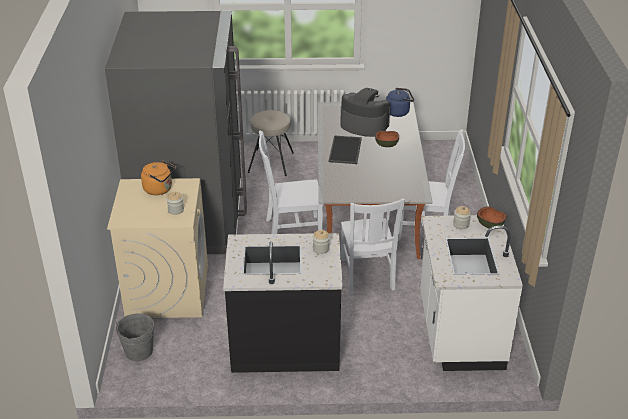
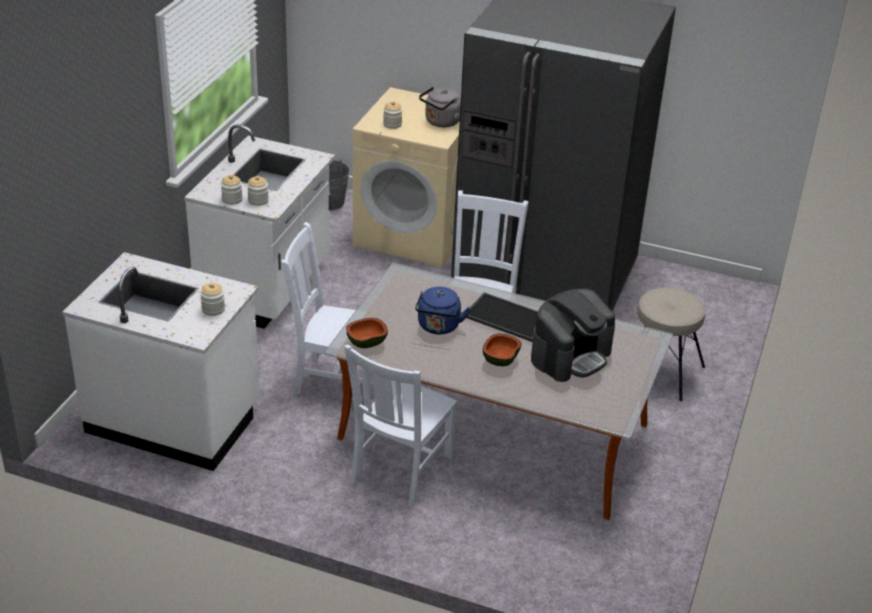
camera: 110 degrees right, 0 degrees up
(160, 189) = (441, 122): orange kettle -> grey kettle
(285, 343) = (267, 287): black counter -> white counter
(328, 261) = (232, 199): none -> jar
(399, 112) = (598, 406): blue kettle -> blue kettle (438, 327)
(490, 224) = (191, 333): bowl -> bowl (366, 343)

